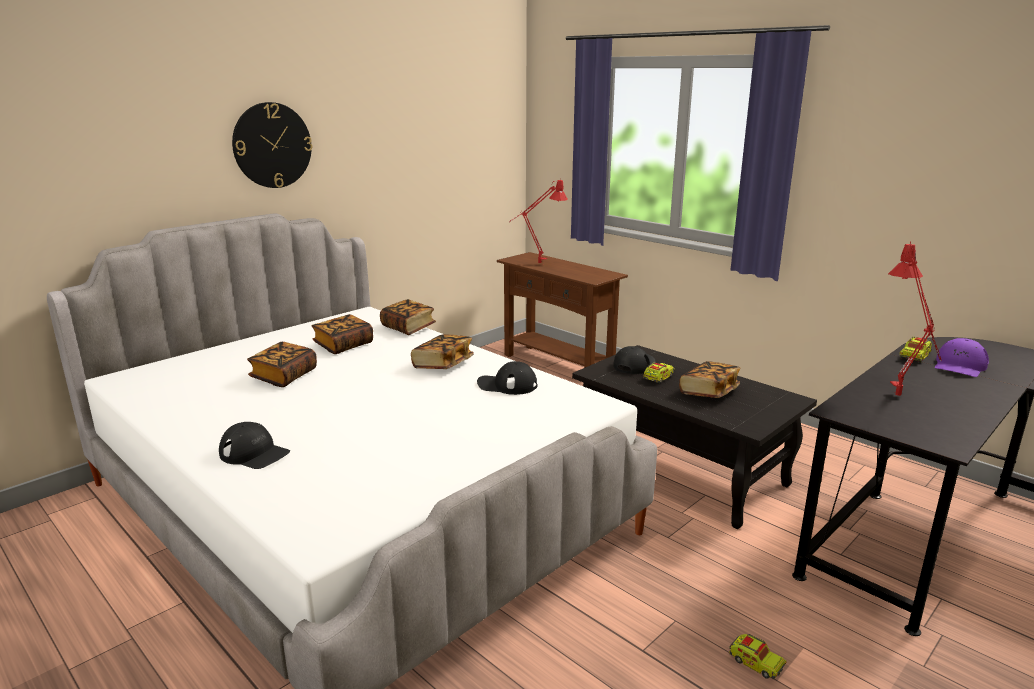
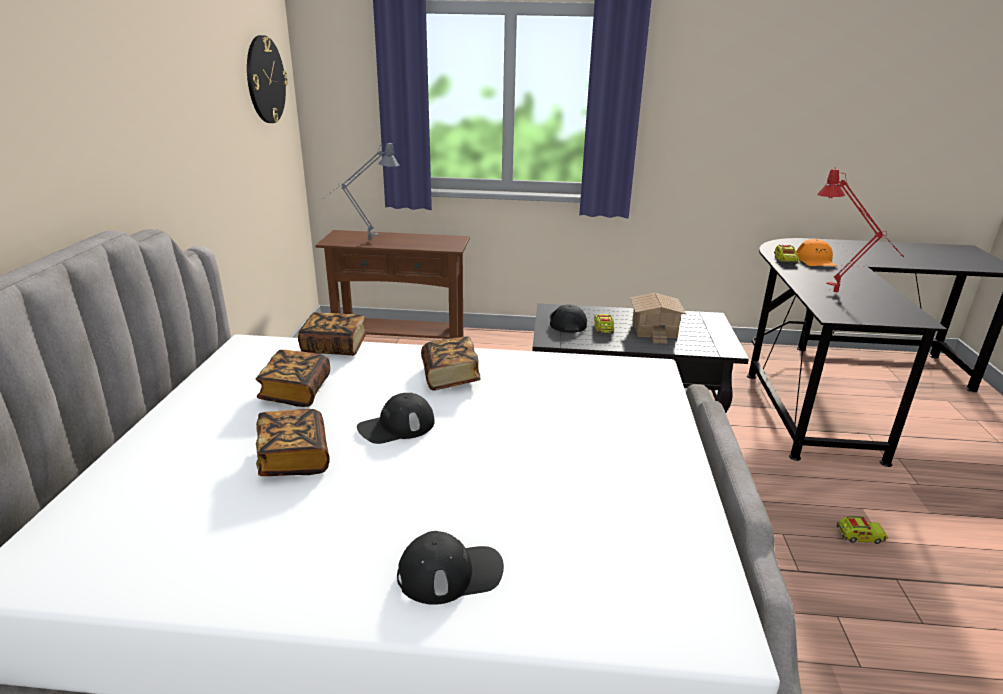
camera: 40 degrees left, 5 degrees up
(272, 145) = (79, 124): wall clock -> wall clock (265, 80)
(507, 385) = (548, 377): black cap -> black cap (396, 426)
(536, 263) = (364, 241): red table lamp -> grey table lamp
(708, 392) = (655, 329): book -> toy house
(959, 366) = (815, 261): purple cap -> orange cap

